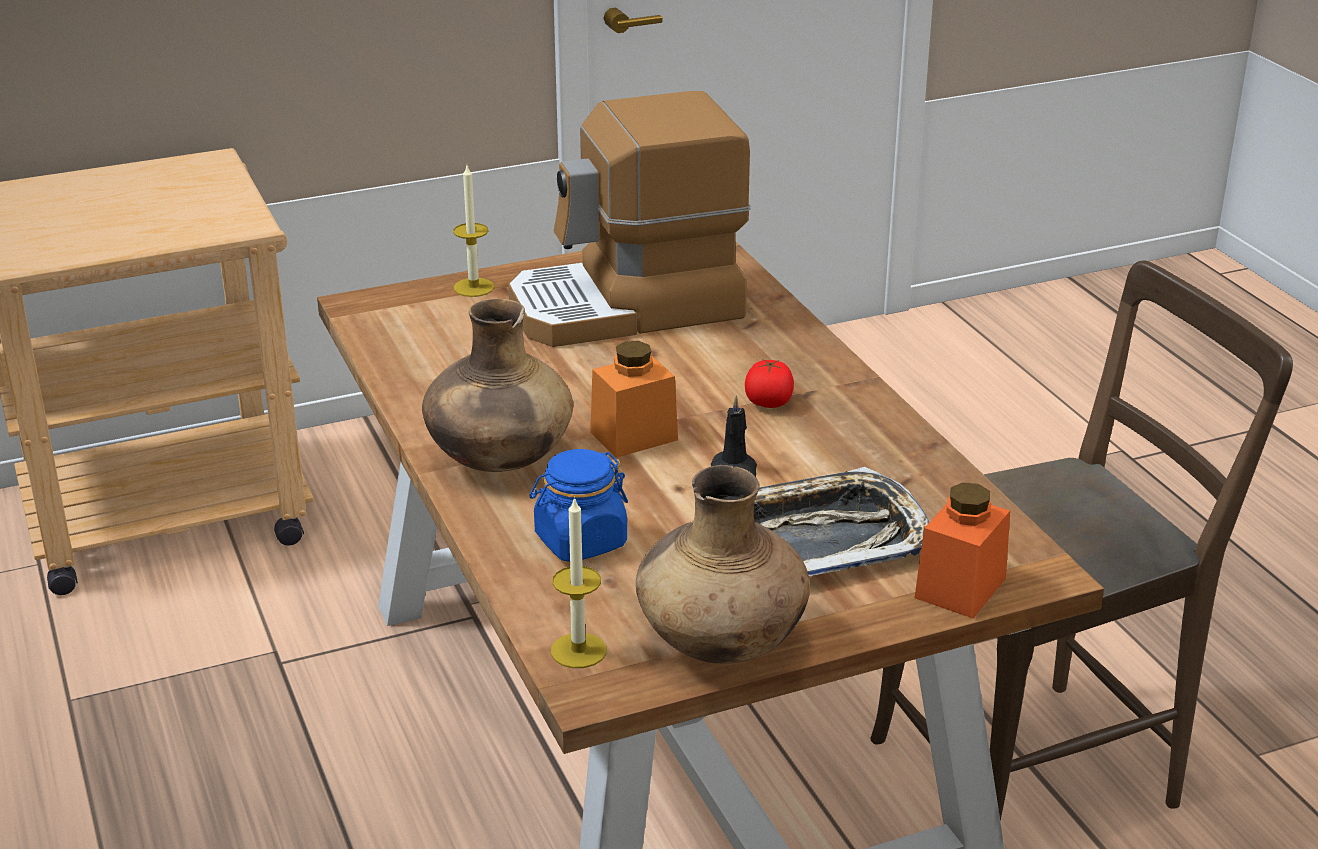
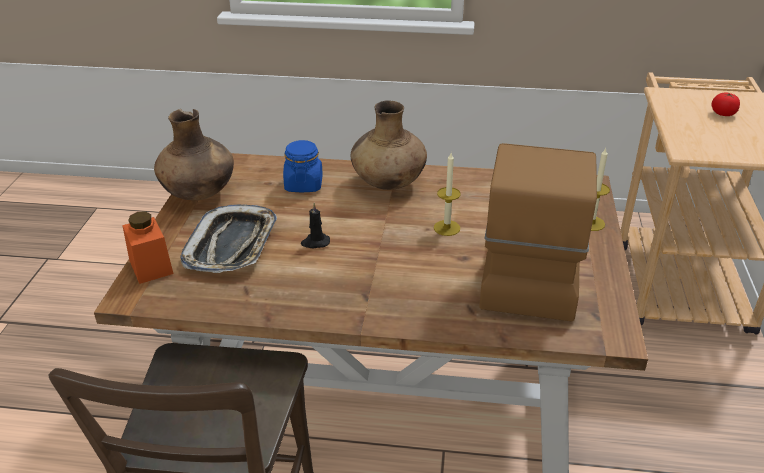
camera: 120 degrees right, 5 degrees up
(578, 650) = (235, 164): candle -> candle (447, 228)
(634, 436) = (375, 224): orange jar -> none
(768, 402) = (368, 277): tomato -> tomato (723, 113)

